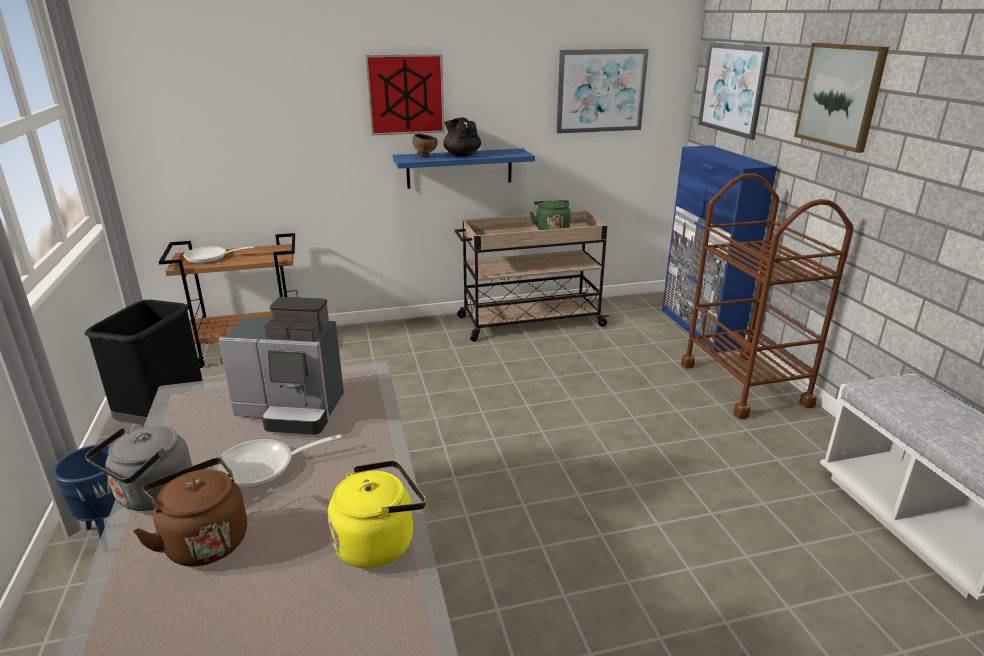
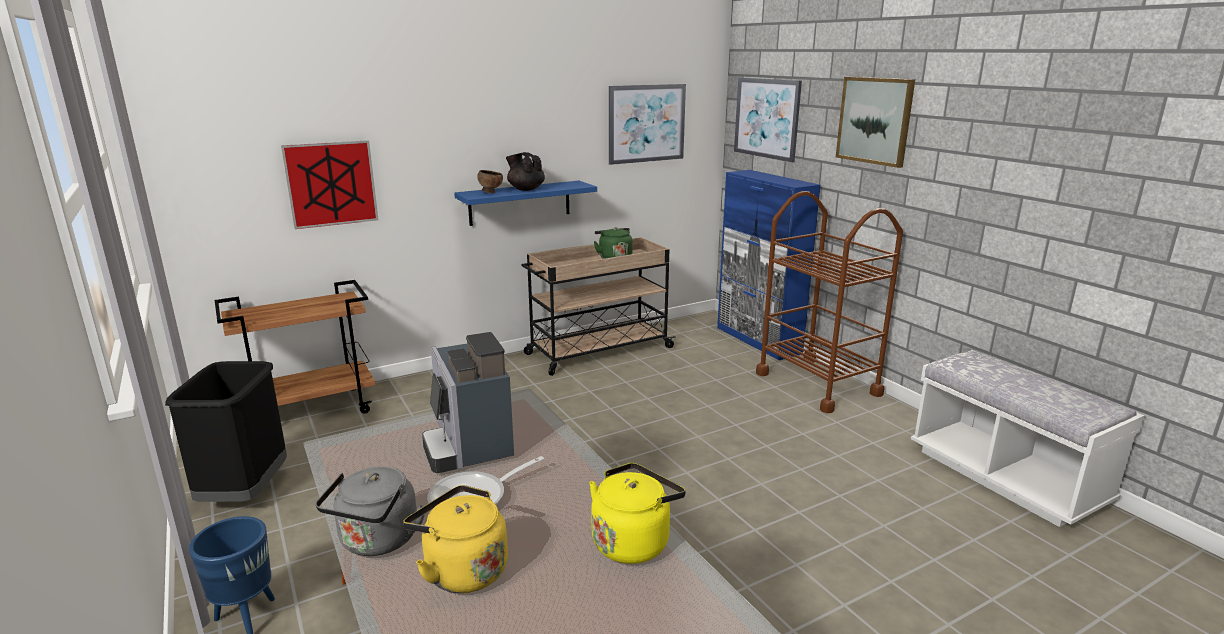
camera: 15 degrees left, 5 degrees down
(204, 540) = (462, 570): brown kettle -> yellow kettle
(210, 257) = (268, 312): frying pan -> none
(293, 411) = (469, 445): coffee machine -> coffee machine turned 75 degrees clockwise
(406, 94) = (466, 131): picture -> picture (331, 184)

